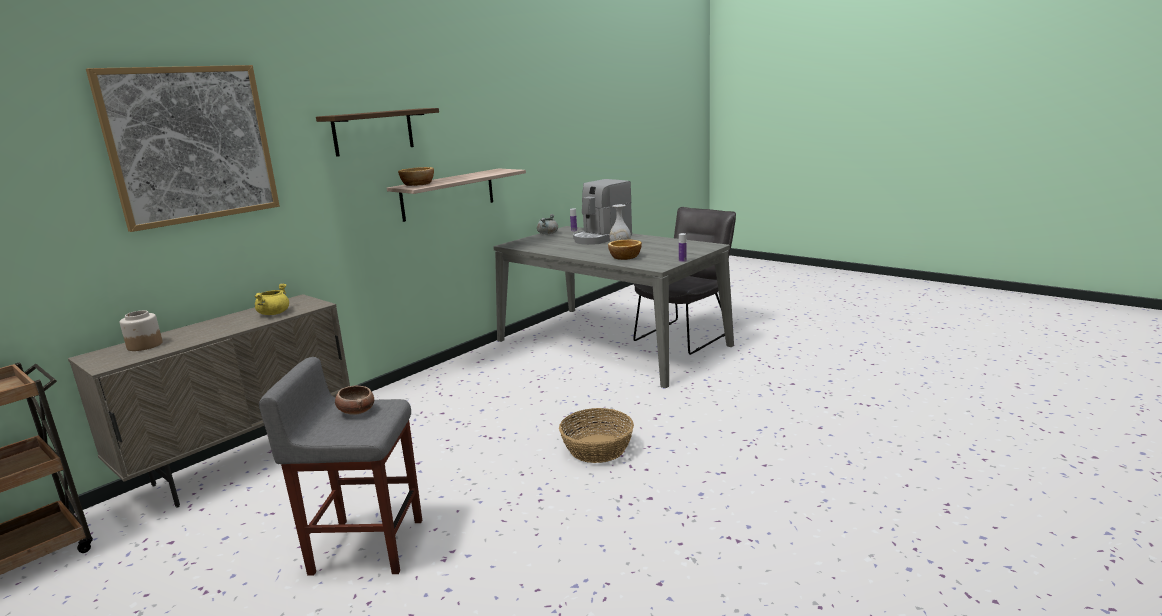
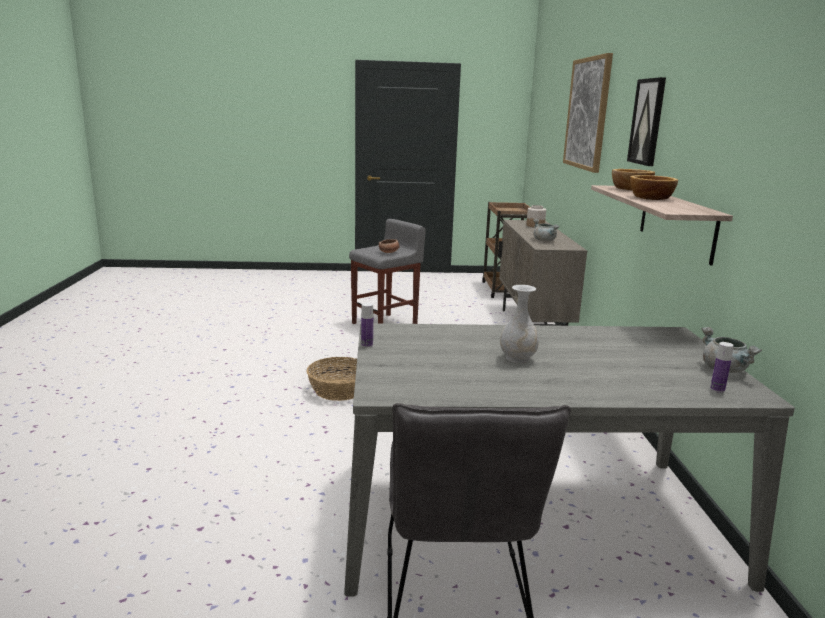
camera: 135 degrees right, 0 degrees up
(274, 313) = (545, 241): yellow cooking pot -> grey cooking pot
(373, 132) = (647, 122): shelf -> picture
(601, 238) = (608, 376): coffee machine -> none
(625, 257) = (457, 338): bowl -> bowl (650, 197)

